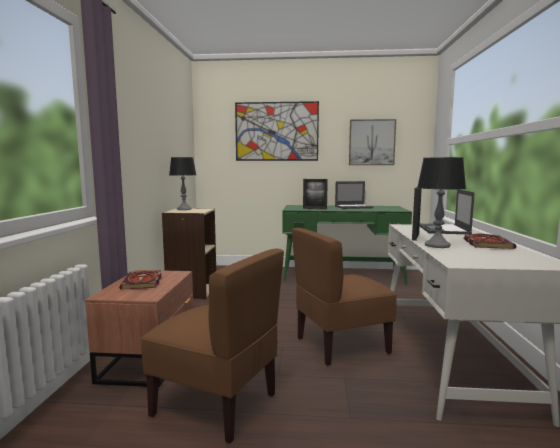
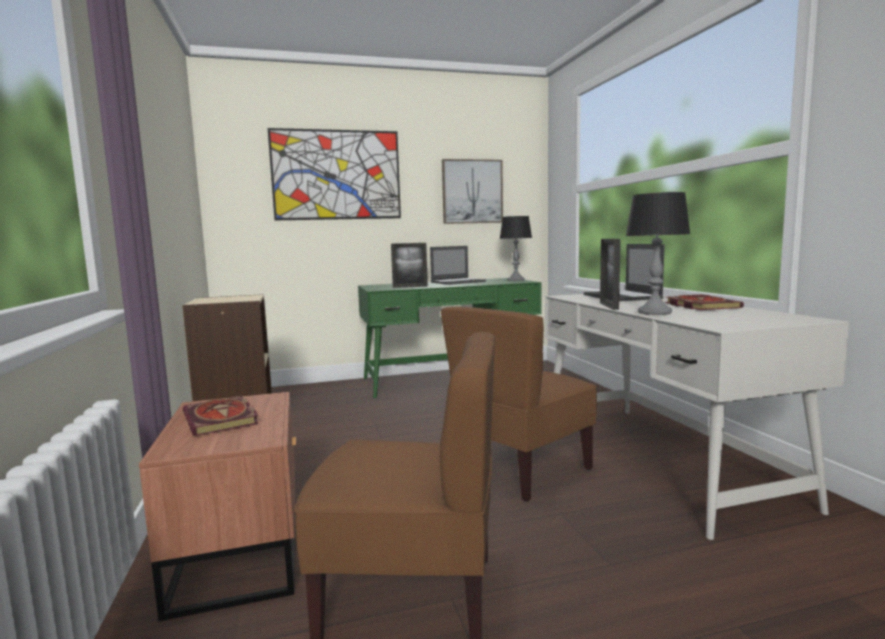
camera: 20 degrees left, 0 degrees up
(184, 209) = (213, 298): table lamp -> table lamp (515, 280)

